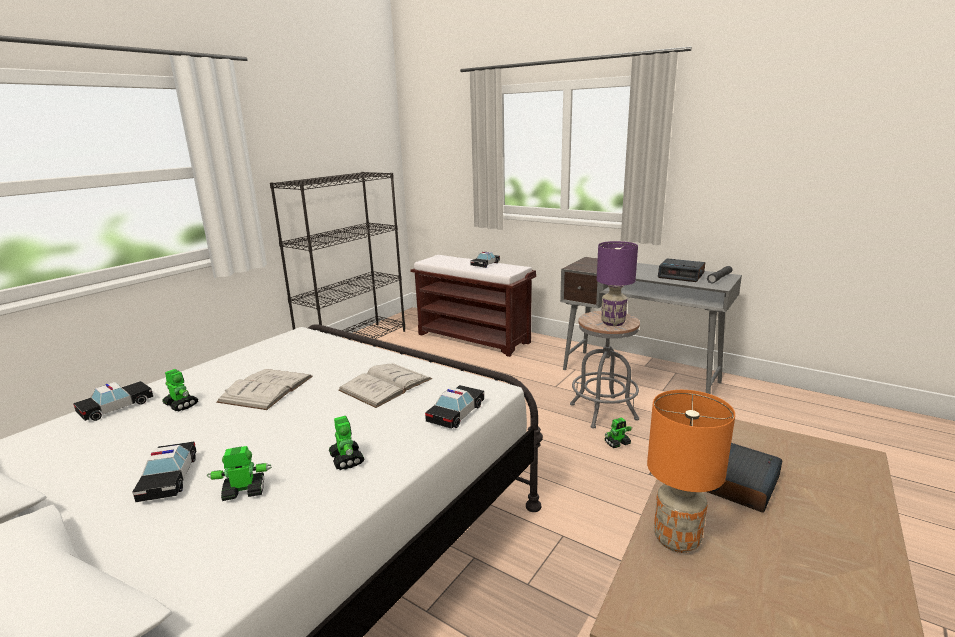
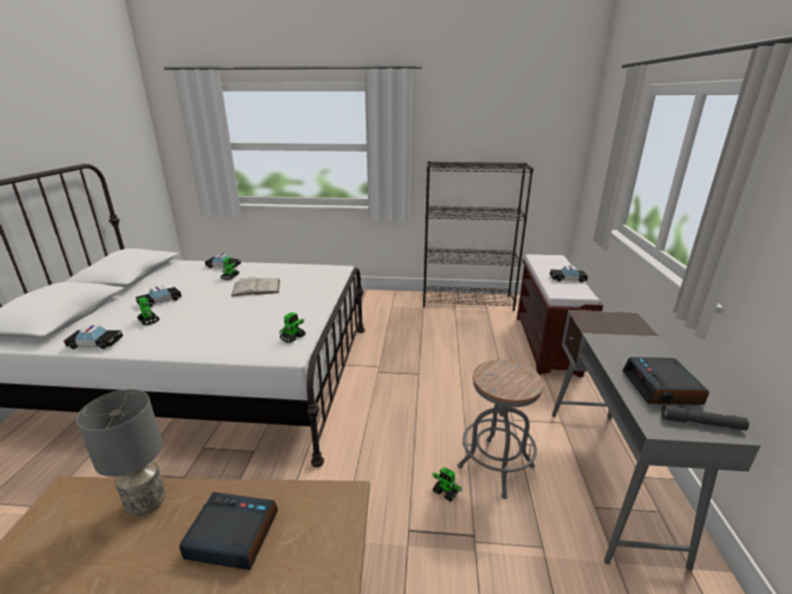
camera: 60 degrees right, 5 degrees up
(346, 459) = (182, 334): toy robot -> toy robot (293, 337)
(385, 384) = (278, 316): white book -> none
(456, 413) = (246, 350): toy car -> toy car (95, 343)
(613, 323) = (502, 382): purple table lamp -> none
(675, 539) = (146, 503): orange table lamp -> grey table lamp

